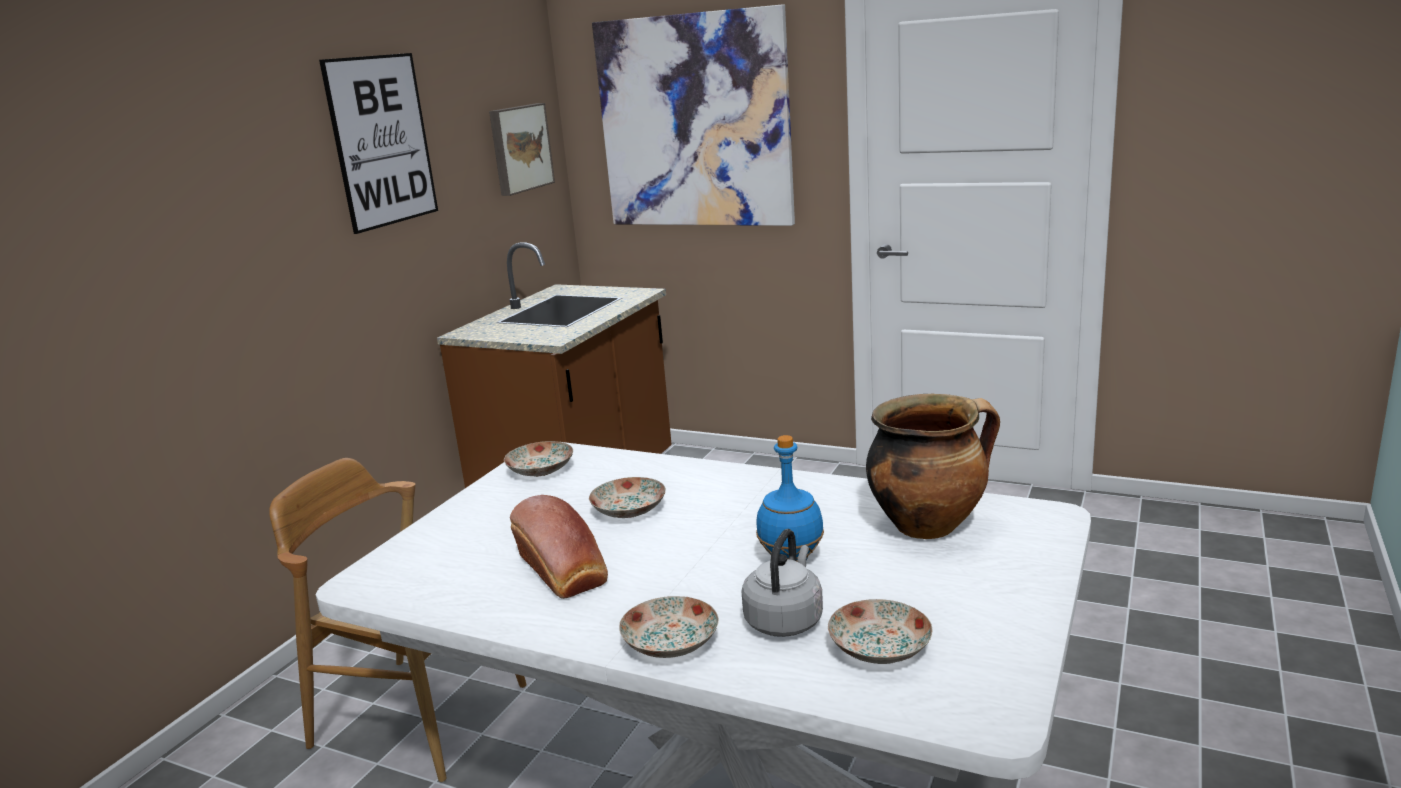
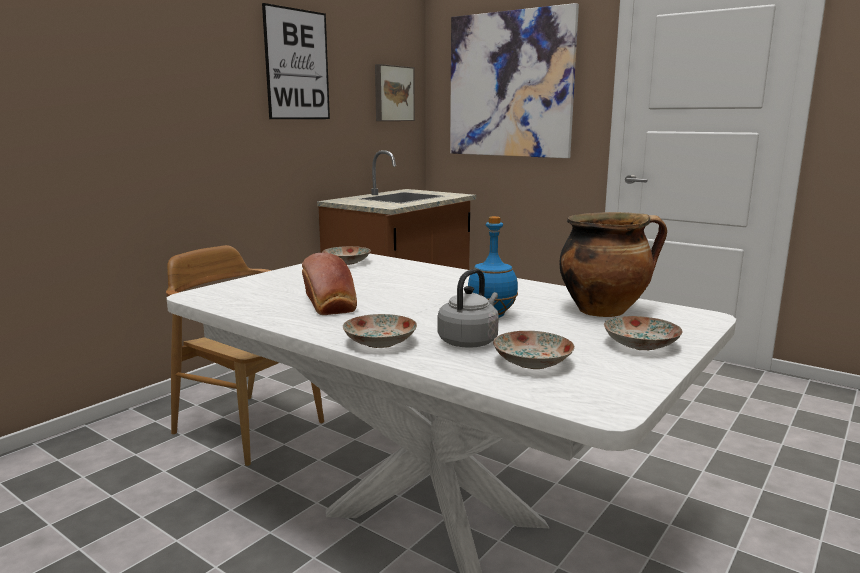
camera: 10 degrees right, 5 degrees down
(629, 511) = (392, 284): plate -> plate (640, 345)

